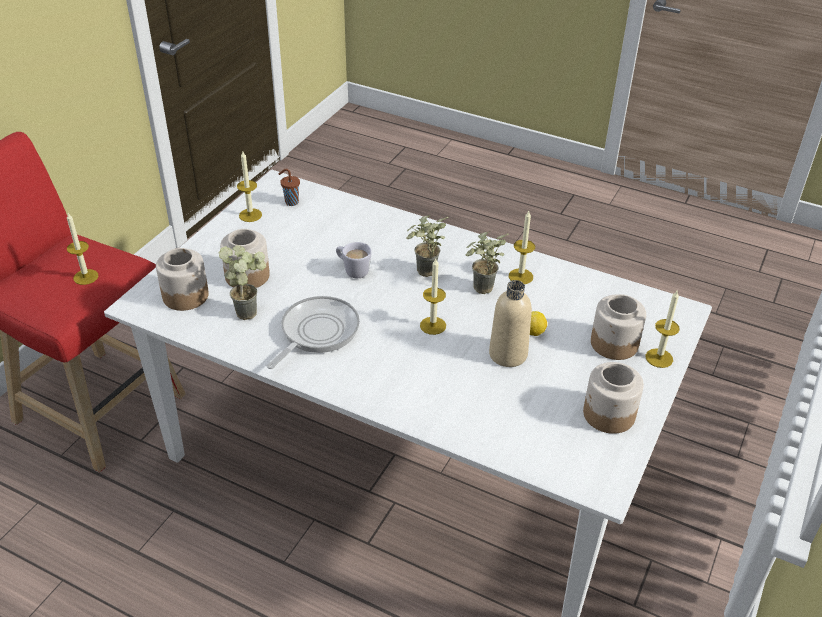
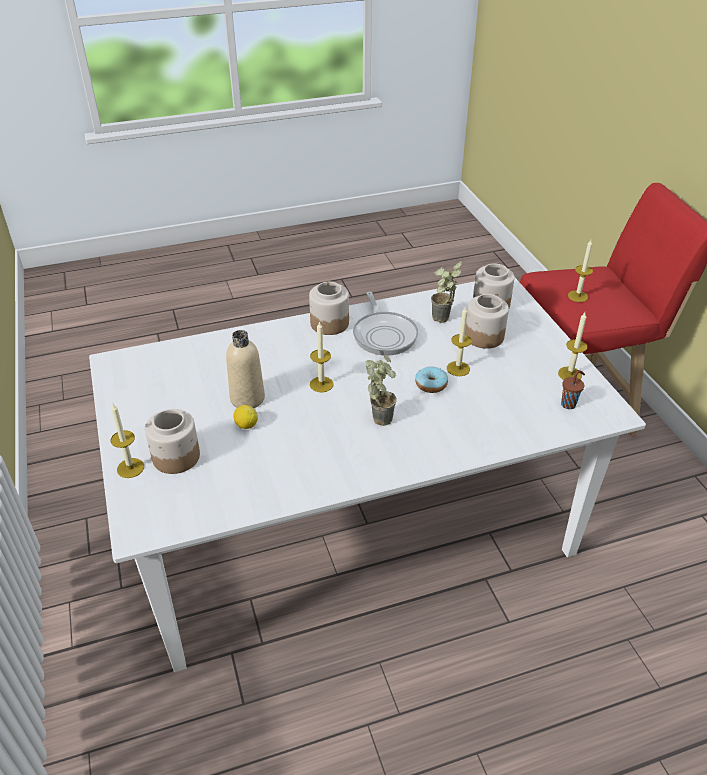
camera: 135 degrees right, 0 degrees up
(353, 270) = (431, 384): white mug -> donut
(481, 292) = (321, 431): potted plant -> none
(520, 276) = (308, 466): candle -> candle (458, 368)
(608, 415) = (140, 402): jar -> jar (329, 323)

